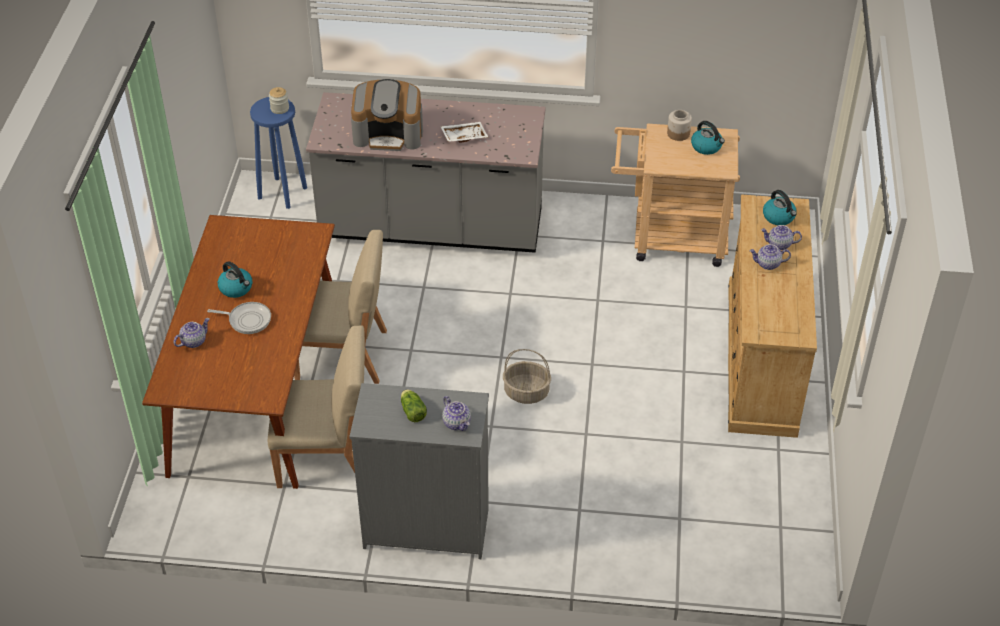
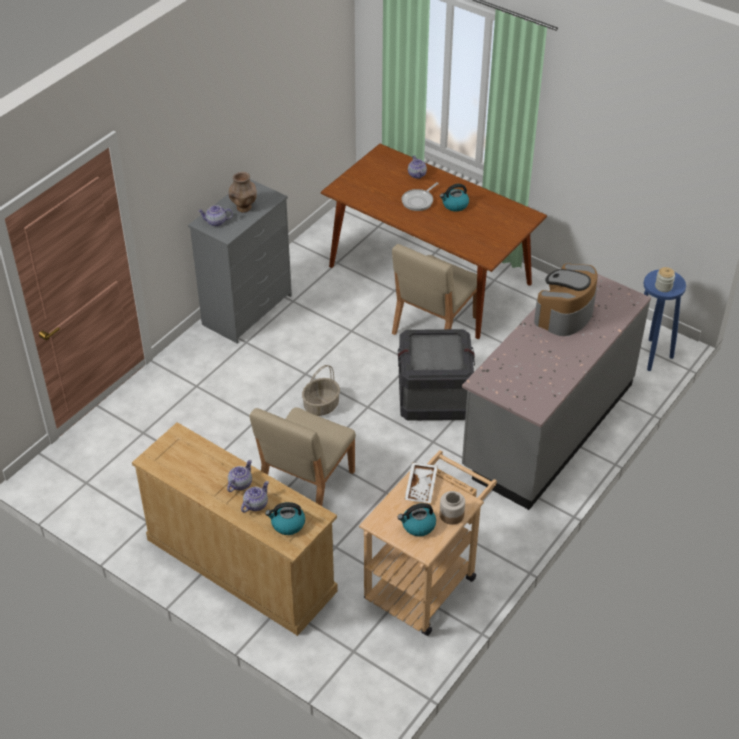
camera: 120 degrees right, 0 degrees up
(325, 457) = (345, 287): beige chair -> beige chair (306, 485)
(412, 411) = (244, 208): lettuce -> brown vase
(451, 314) = (434, 398): none -> crate
(464, 136) = (532, 356): white tray -> white tray (422, 487)

